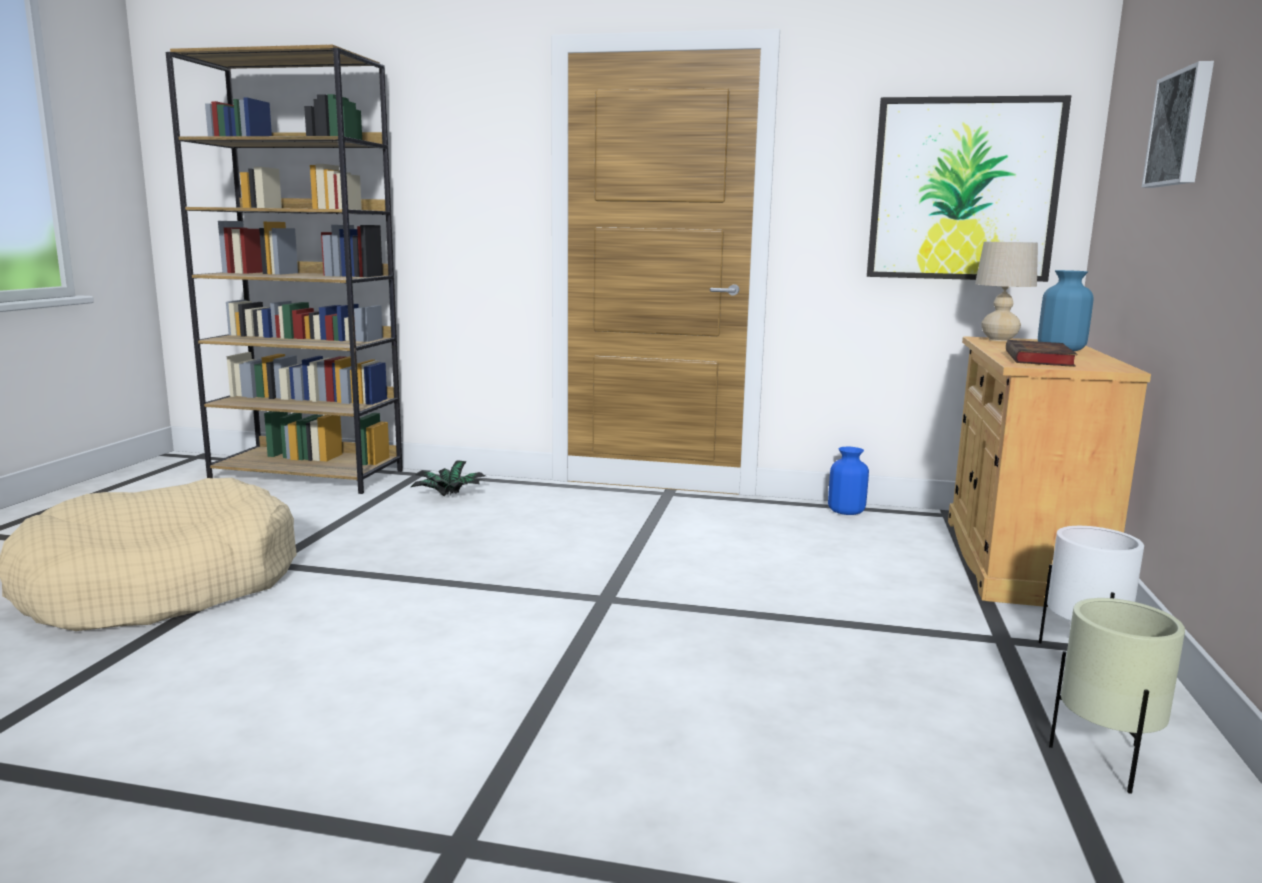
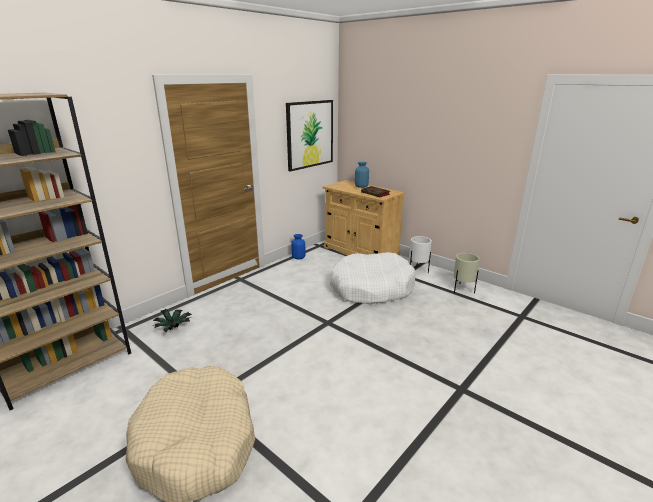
camera: 60 degrees left, 10 degrees up
(842, 612) = (371, 288): none -> white dog bed
(999, 340) = (336, 185): beige table lamp -> none
(1182, 128) = (398, 123): picture -> none

